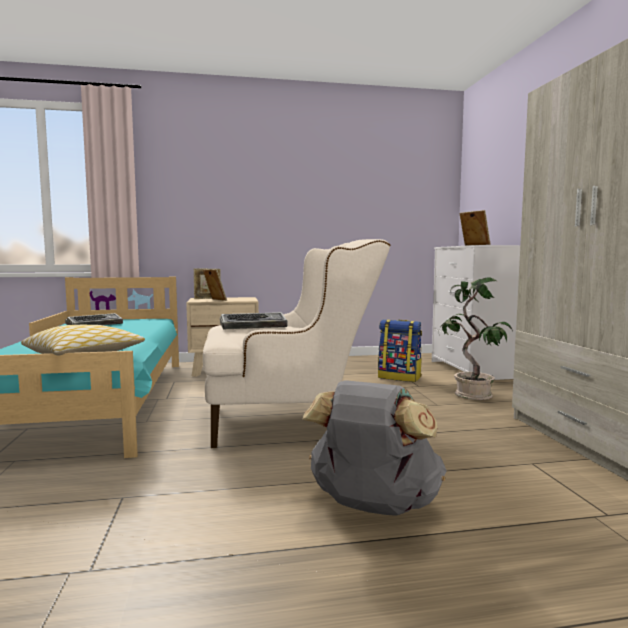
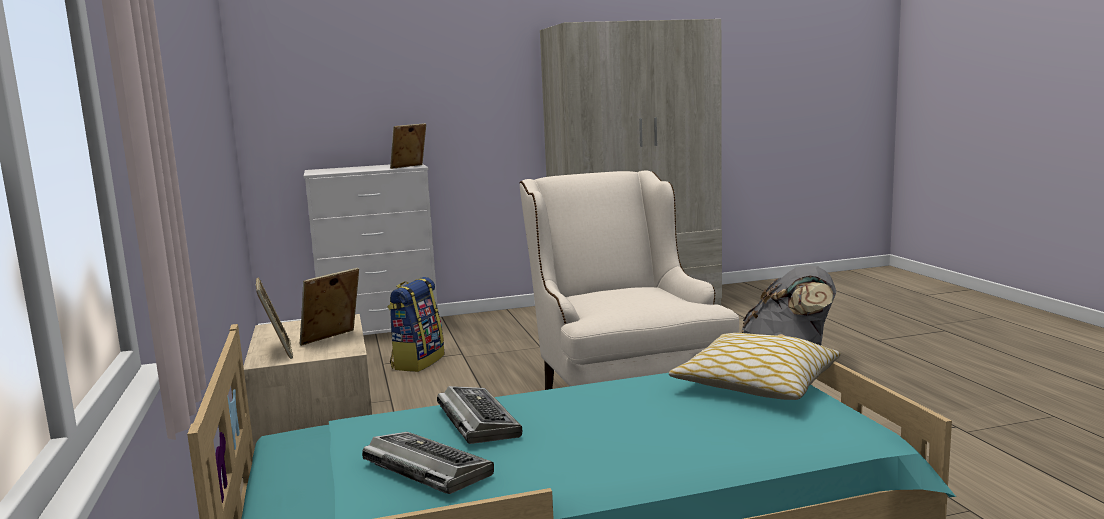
camera: 95 degrees left, 5 degrees up
(254, 326) = (638, 296): keyboard -> keyboard (477, 422)
(471, 395) = (501, 335): potted plant -> none

